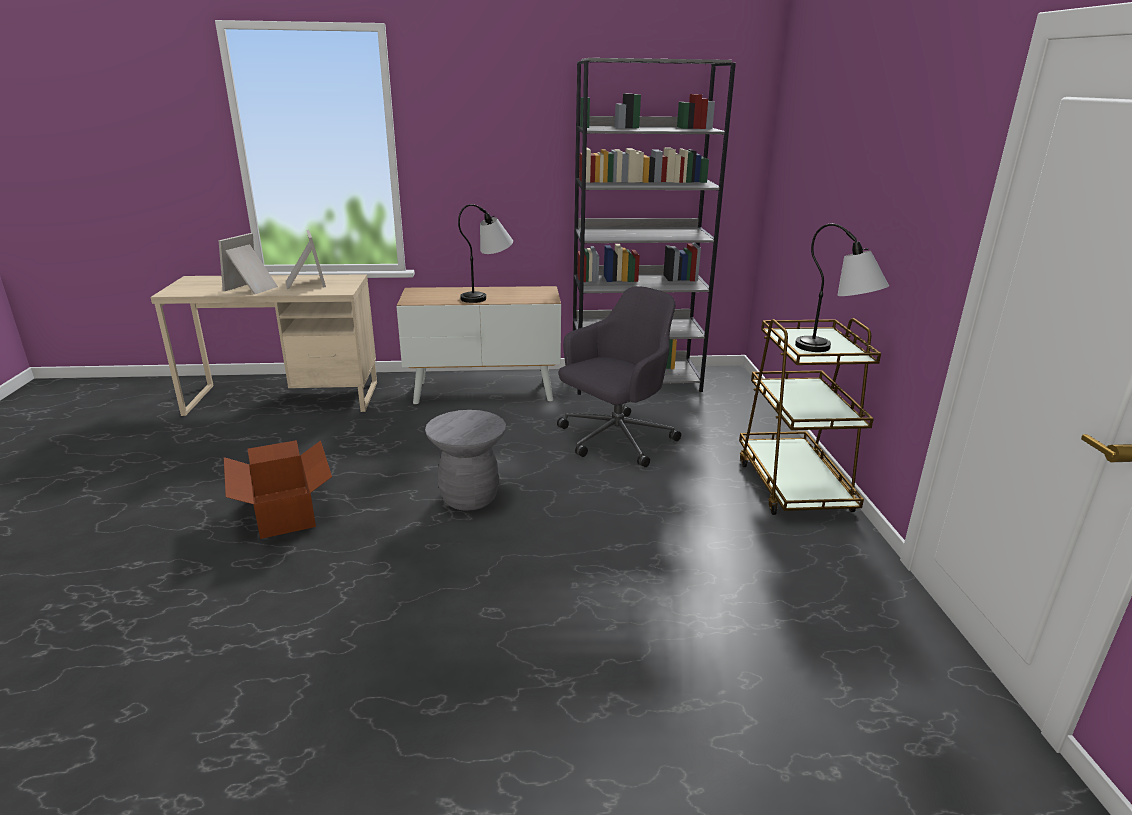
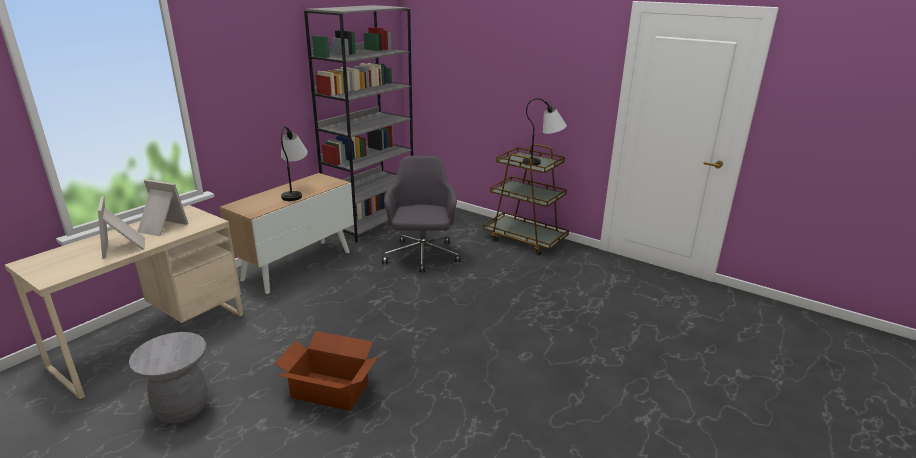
camera: 50 degrees left, 0 degrees up
(469, 497) = (413, 320): grey stool -> grey stool (182, 408)

